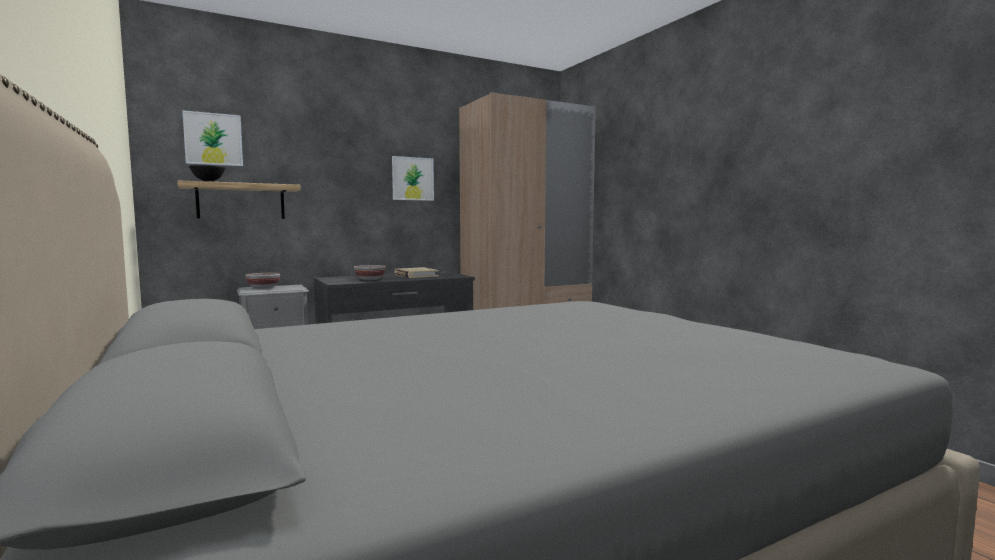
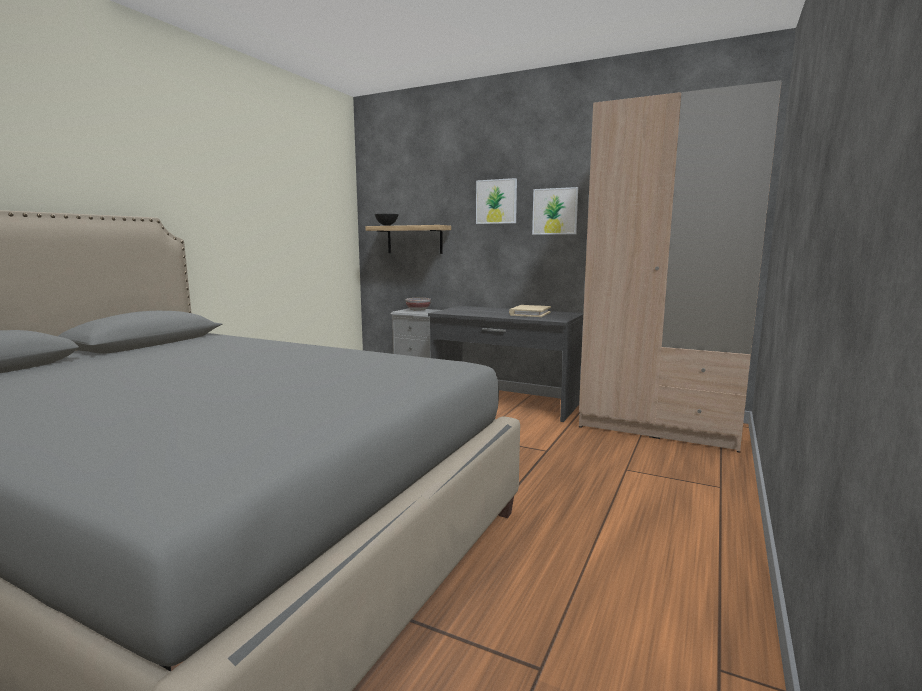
camera: 55 degrees right, 5 degrees up
(213, 139) = (399, 191): picture -> picture (496, 201)
(369, 279) = (475, 312): bowl -> none

